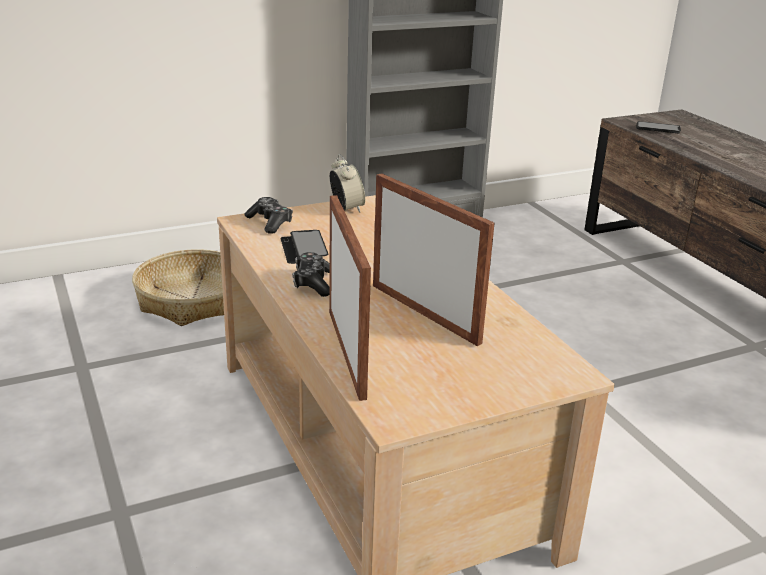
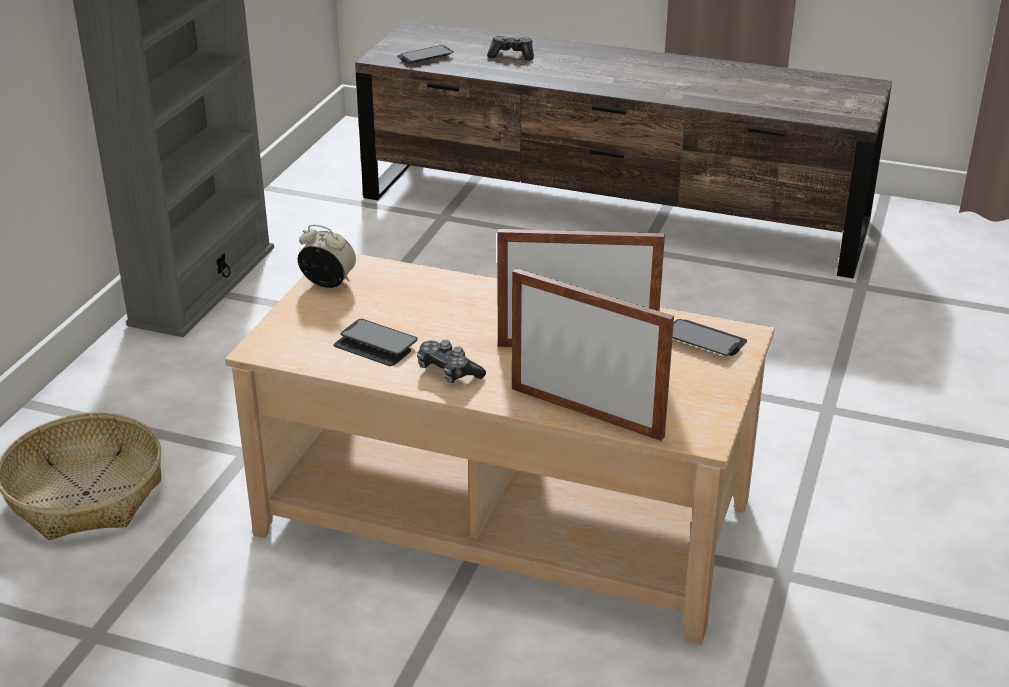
camera: 45 degrees left, 5 degrees up
(270, 222) = (290, 336): game controller -> game controller (511, 55)
(531, 359) = (704, 340): none -> phone

